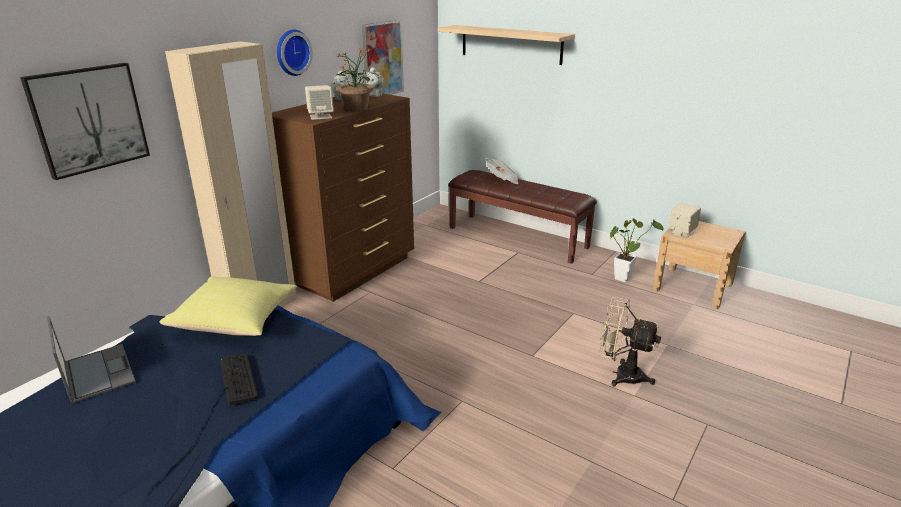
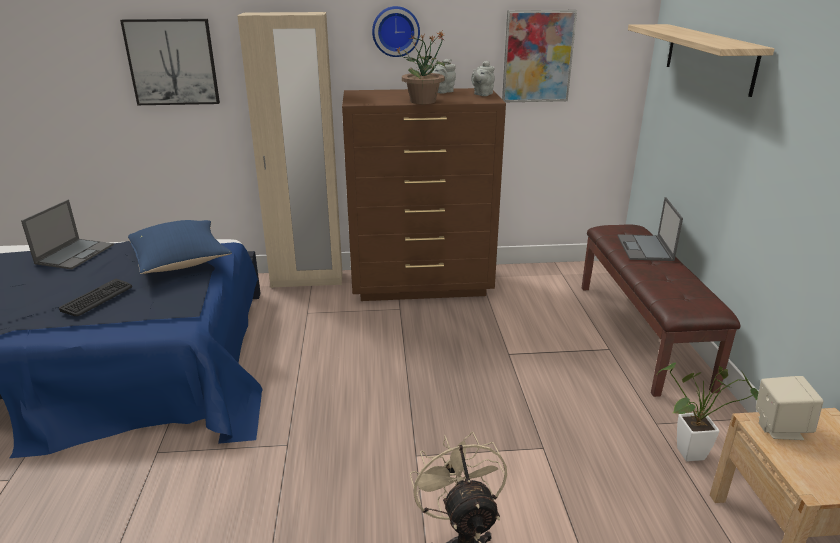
camera: 50 degrees right, 0 degrees up
(237, 322) = (182, 262): yellow pillow -> blue pillow
(320, 116) = (372, 101): beige speaker -> none
(502, 180) = (645, 248): newspaper -> laptop

